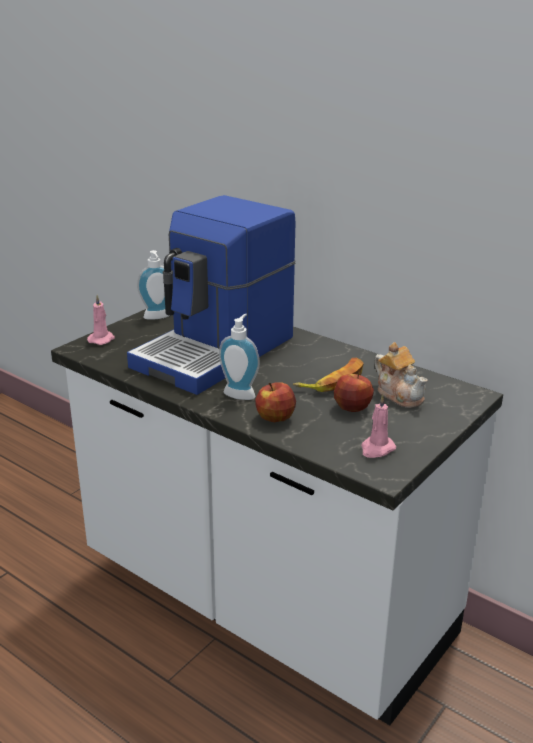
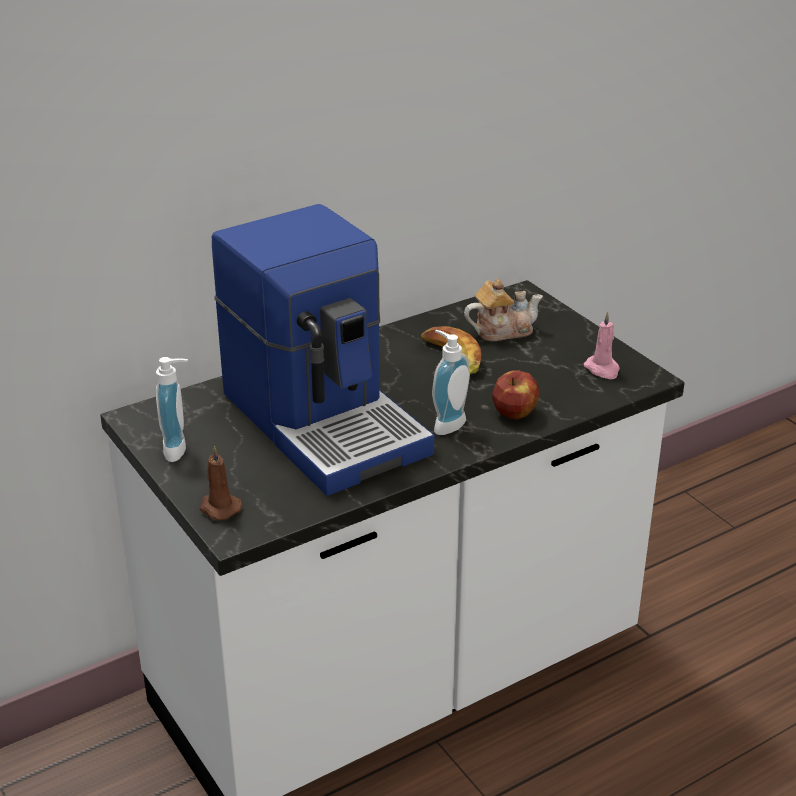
camera: 70 degrees left, 5 degrees up
(102, 339) = (219, 508): pink candle -> brown candle
(351, 408) = (515, 363): apple -> none

